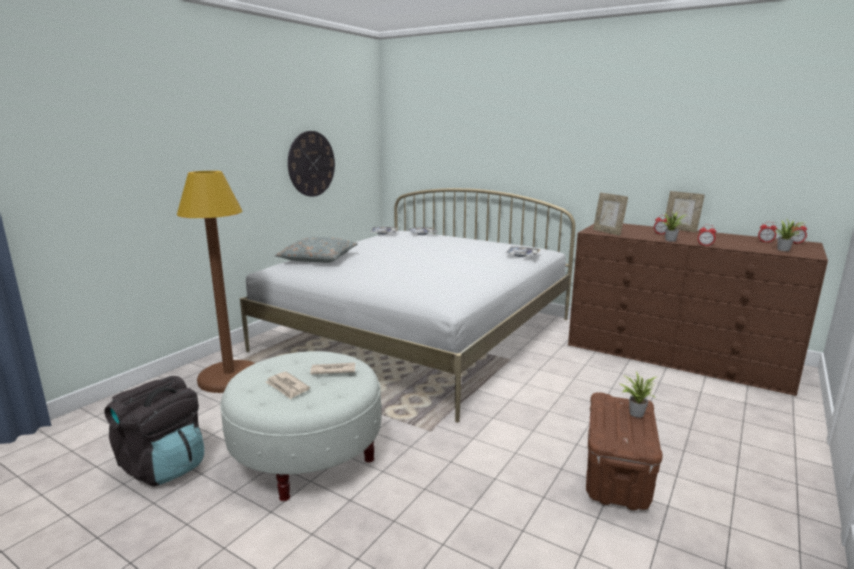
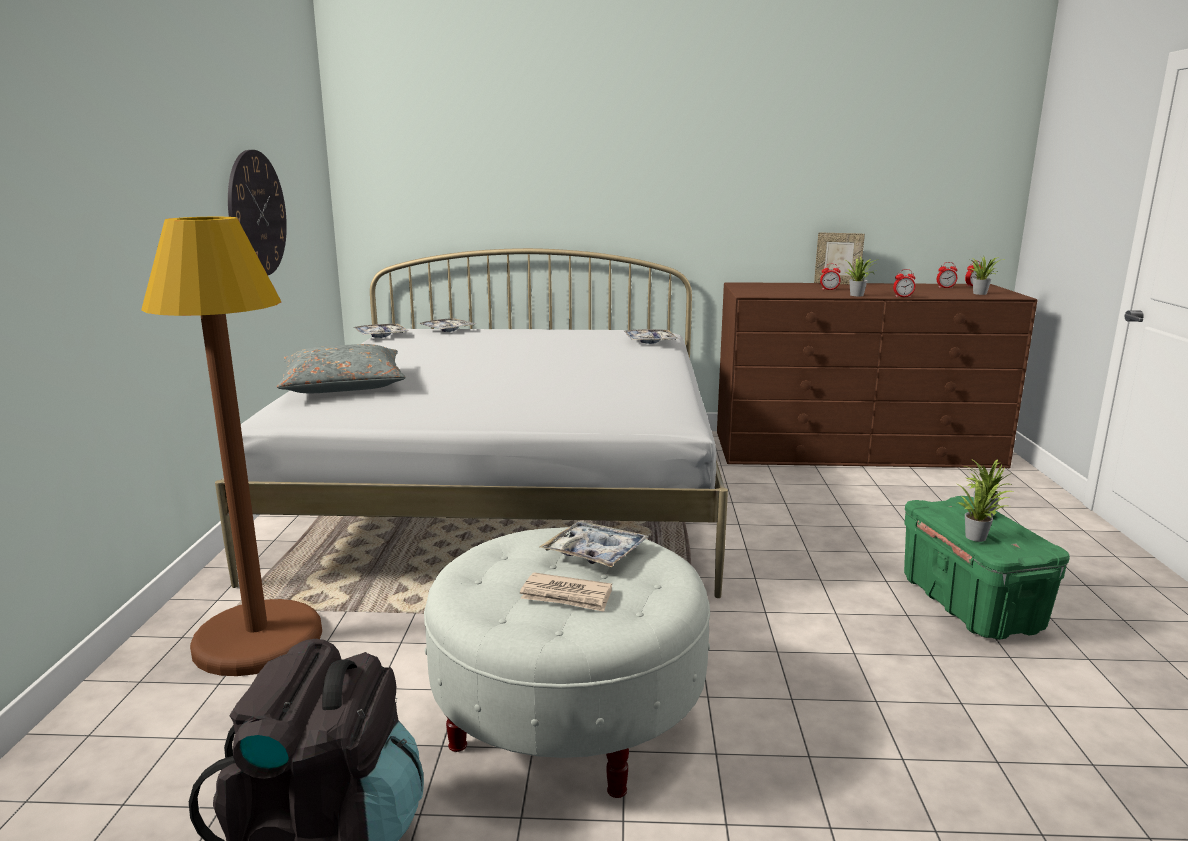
camera: 30 degrees left, 0 degrees up
(332, 370) = (595, 553): newspaper -> tray
(604, 427) = (978, 537): none -> potted plant
(608, 232) = (770, 293): picture frame -> none
(617, 477) = (971, 605): brown storage box -> green storage box

